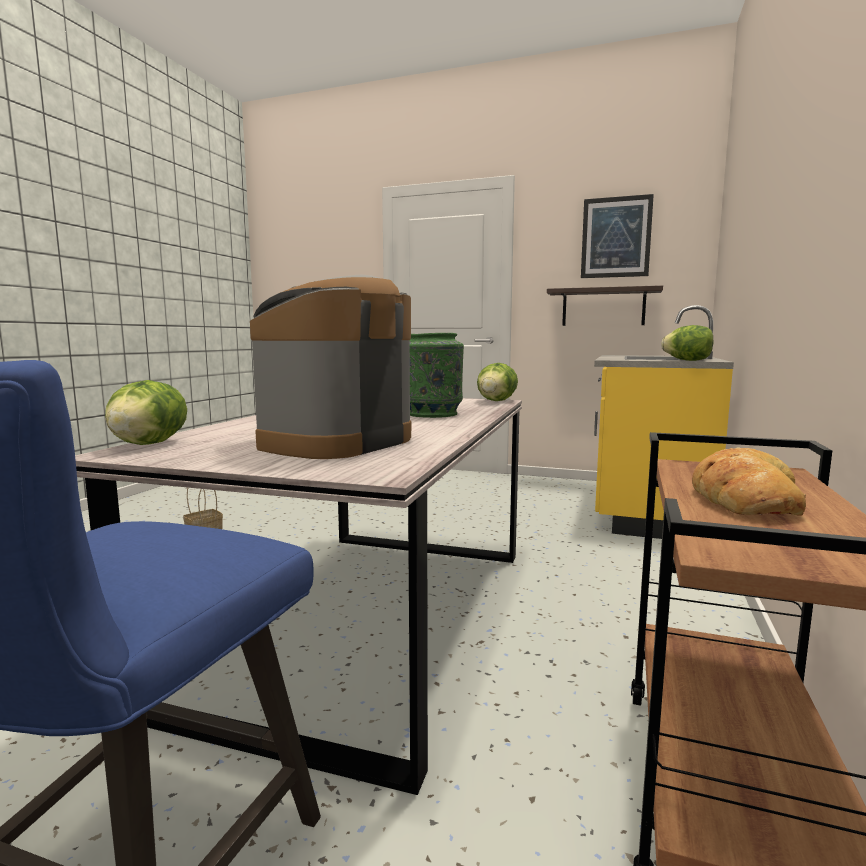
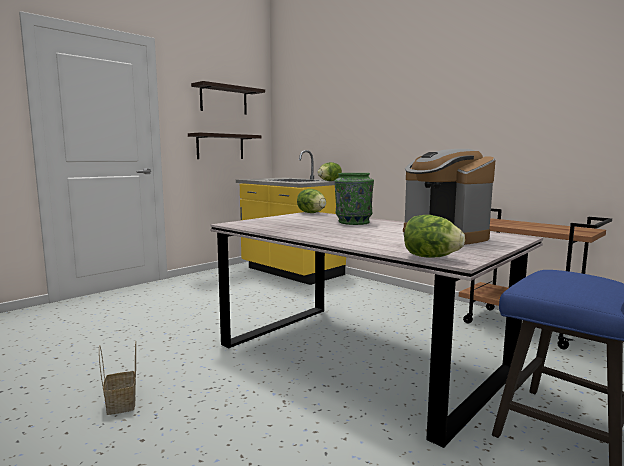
camera: 65 degrees left, 0 degrees up
(616, 237) = (223, 100): picture -> shelf
(744, 497) = (525, 225): bread -> none

